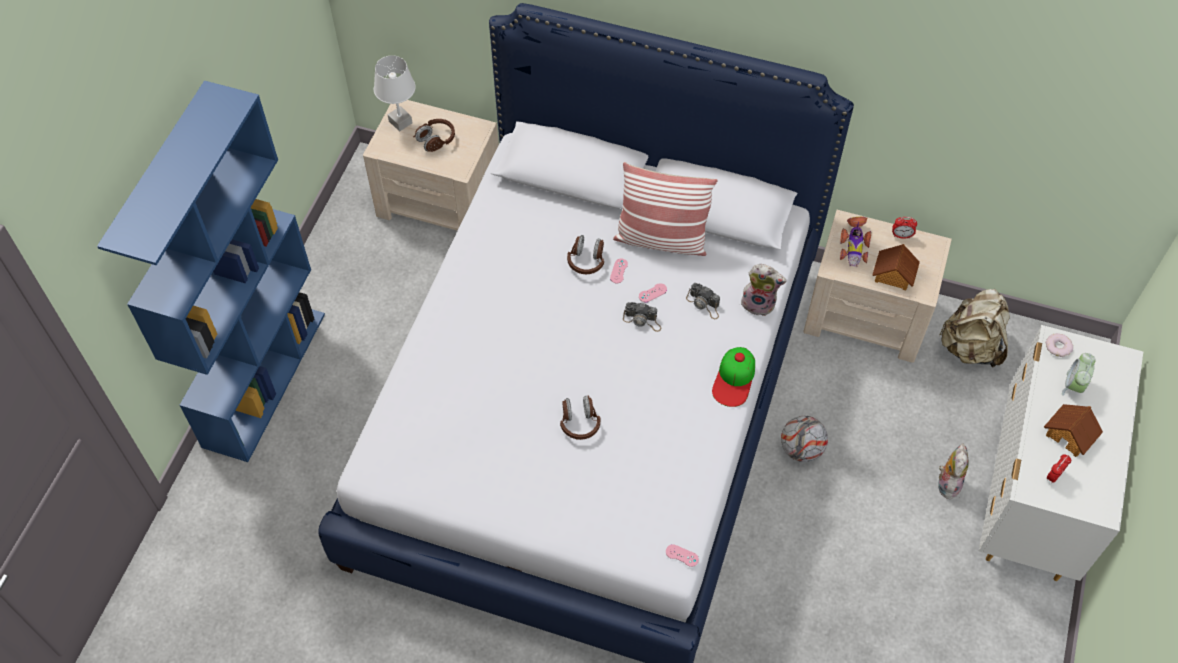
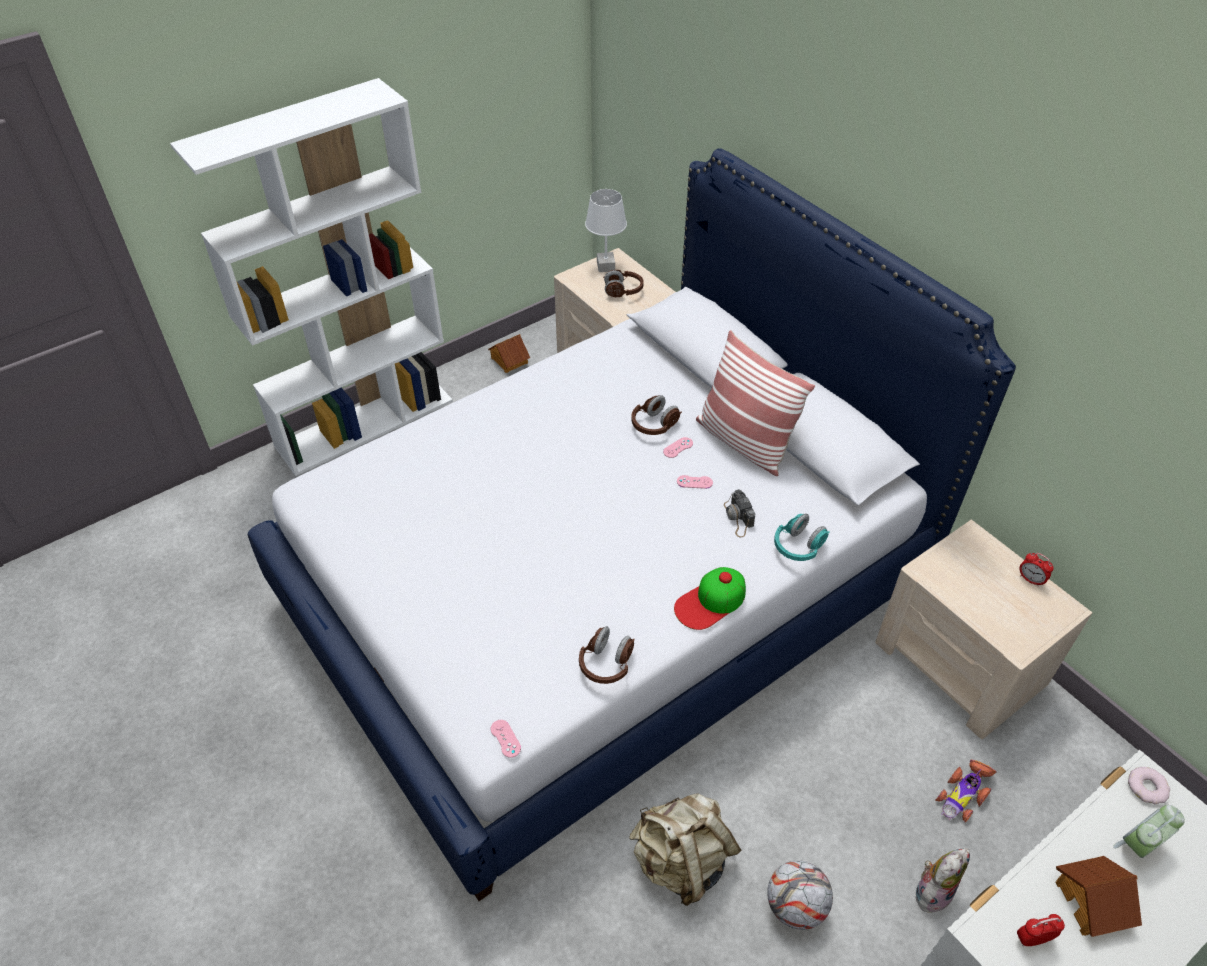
camera: 35 degrees right, 10 degrees down
(264, 378) = (365, 422): blue bookcase -> white bookcase
(579, 423) = (521, 555): brown headphones -> brown headphones (606, 664)
(642, 320) = (663, 500): camera -> none
(759, 303) = (798, 547): plush toy -> turquoise headphones
(801, 449) = (786, 752): football -> football (795, 906)
(854, 245) = (965, 561): toy car -> toy car (963, 794)
(893, 275) = (991, 612): toy house -> toy house (509, 360)
(970, 347) = (1064, 762): beige backpack -> beige backpack (682, 861)

